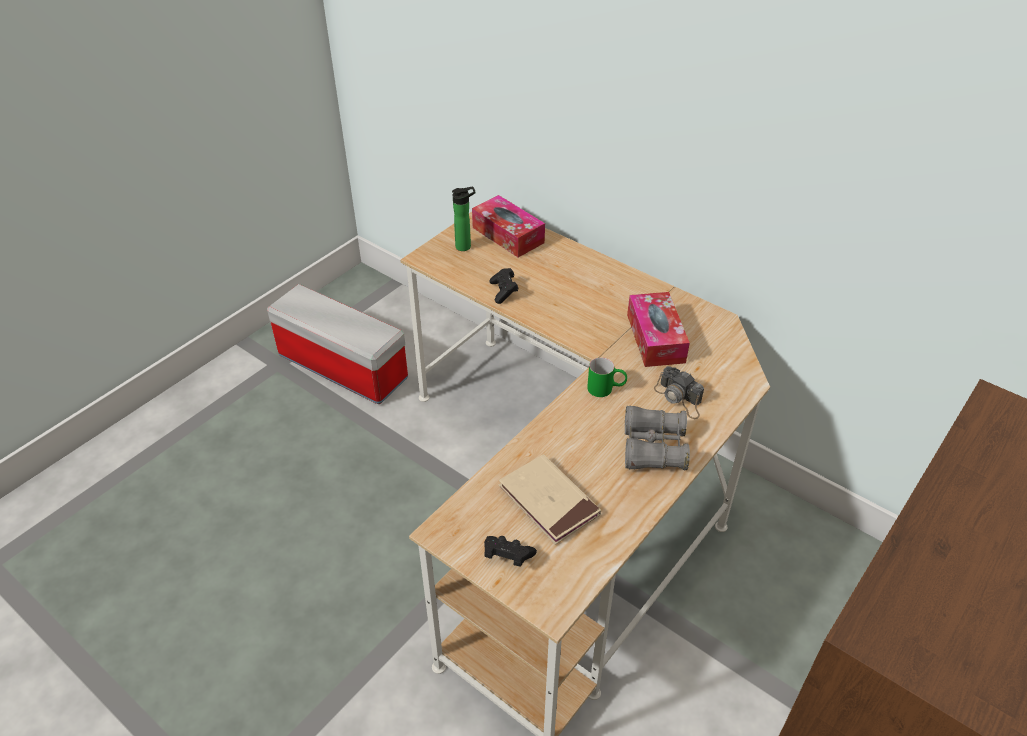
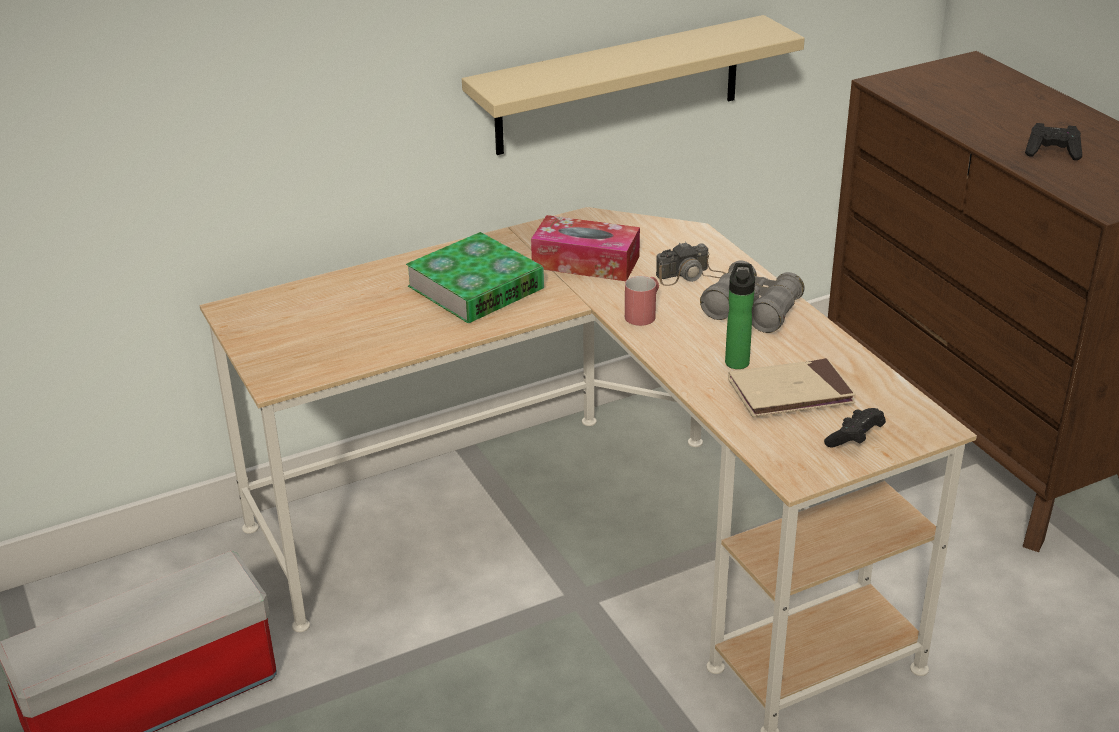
camera: 65 degrees left, 10 degrees down
(465, 246) = (286, 343): bottle -> bottle (737, 360)
(504, 292) = (411, 337): black game controller -> black game controller (1052, 152)
(508, 235) = (296, 306): tissue box -> none
(582, 298) = (476, 287): none -> book
(606, 389) = (644, 313): green mug -> red mug
(794, 244) = (618, 85): none -> beige shelf

